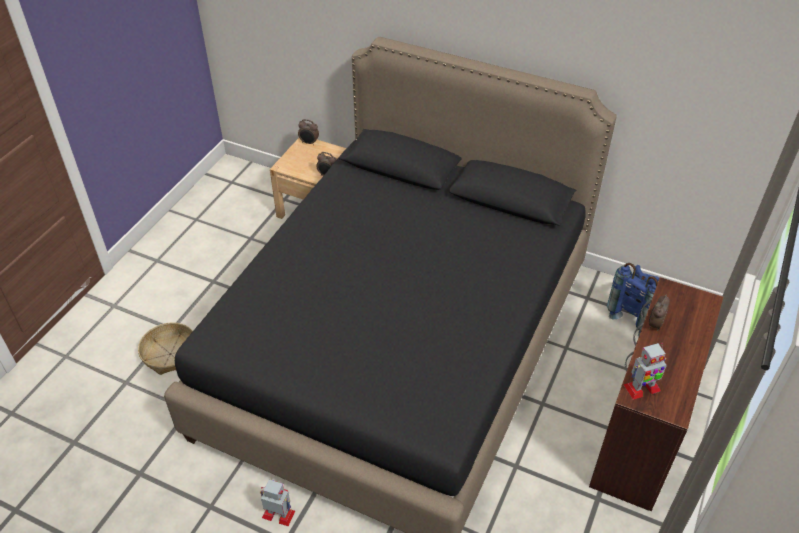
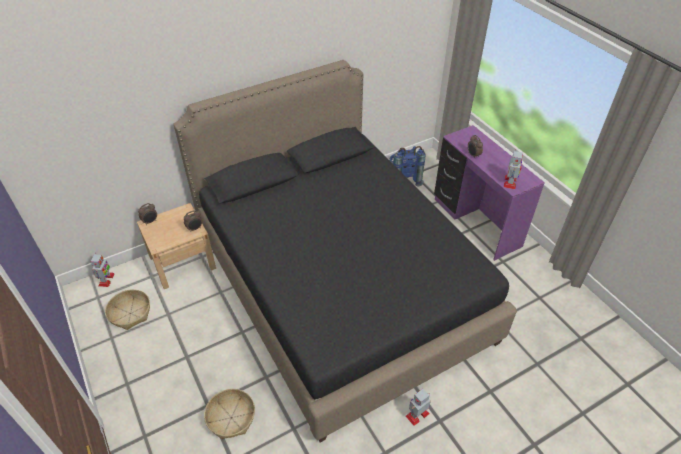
camera: 55 degrees left, 0 degrees up
(231, 213) = (130, 313): none -> basket
(255, 174) = (106, 280): none -> toy robot
(638, 433) = (475, 223): brown desk -> purple desk

